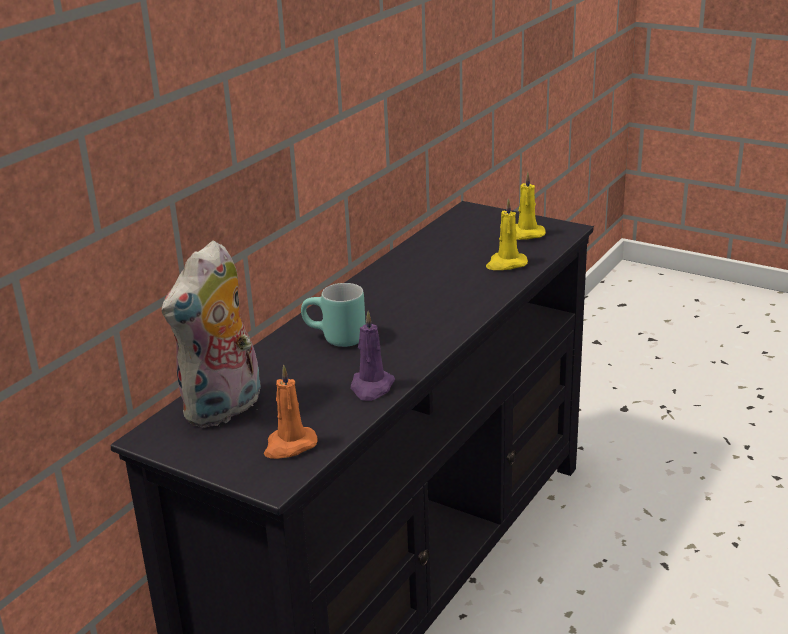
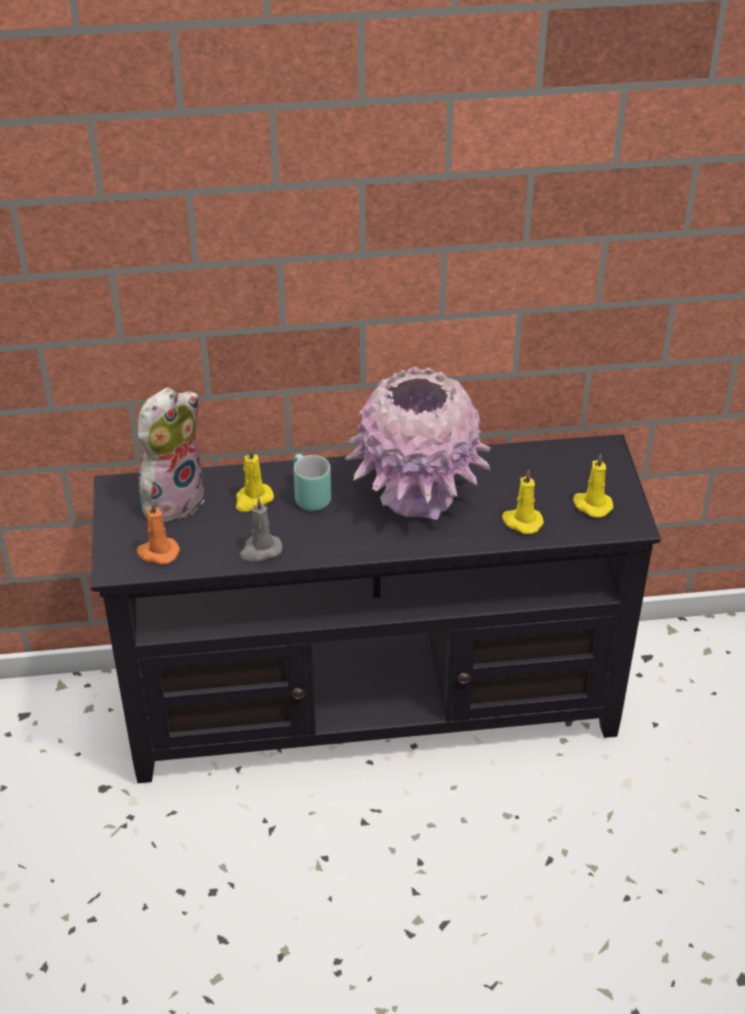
camera: 50 degrees right, 15 degrees up
(224, 409) = (172, 499): plush toy -> plush toy turned 135 degrees clockwise
(296, 367) = (253, 500): none -> yellow candle
(371, 387) = (260, 550): purple candle -> grey candle
(413, 293) = (417, 496): none -> pink vase

